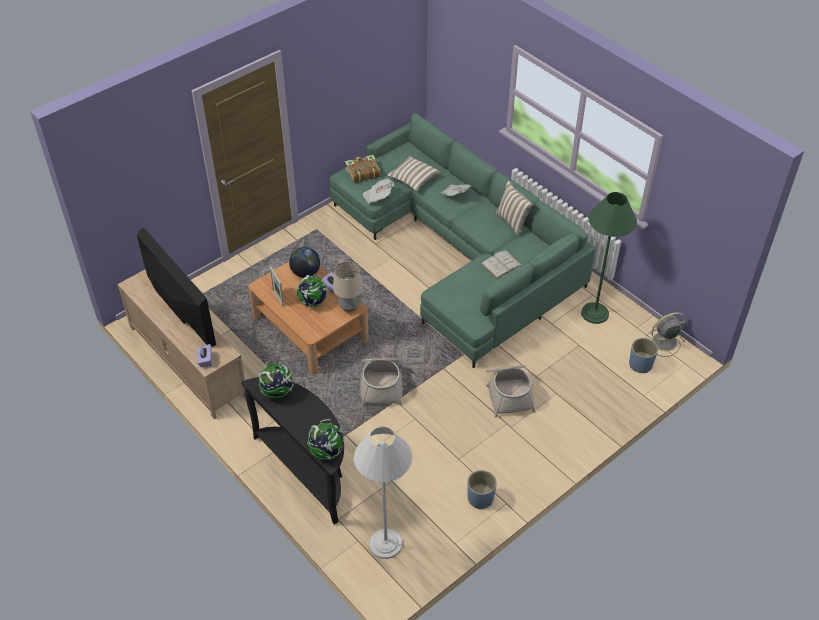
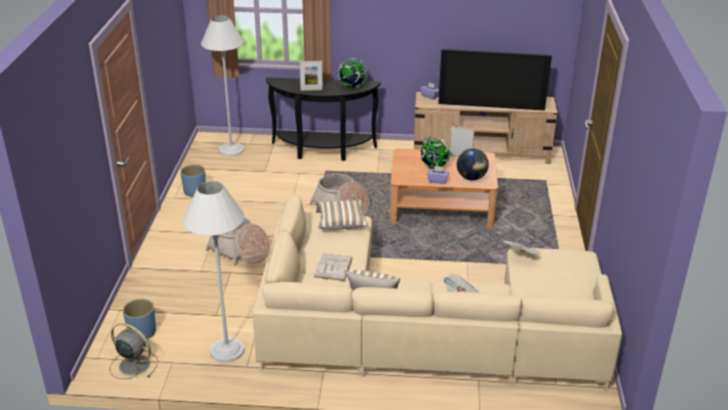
camera: 135 degrees right, 15 degrees down
(318, 415) = (311, 90): none -> picture frame
(327, 452) = (282, 82): globe -> none
(348, 308) = (404, 177): table lamp -> none
(362, 173) = (573, 267): book -> none
(413, 179) = (523, 291): pillow -> pillow (341, 222)
(460, 251) = (420, 326): green sofa -> beige sofa
(595, 313) = (227, 350): green floor lamp -> white floor lamp
(663, 342) = (133, 364): grey fan -> grey fan turned 90 degrees counterclockwise

